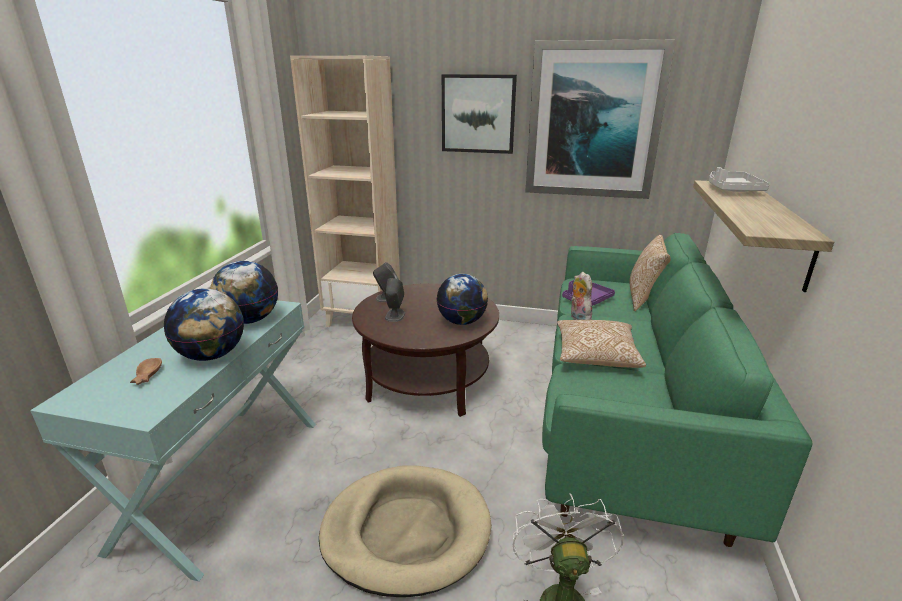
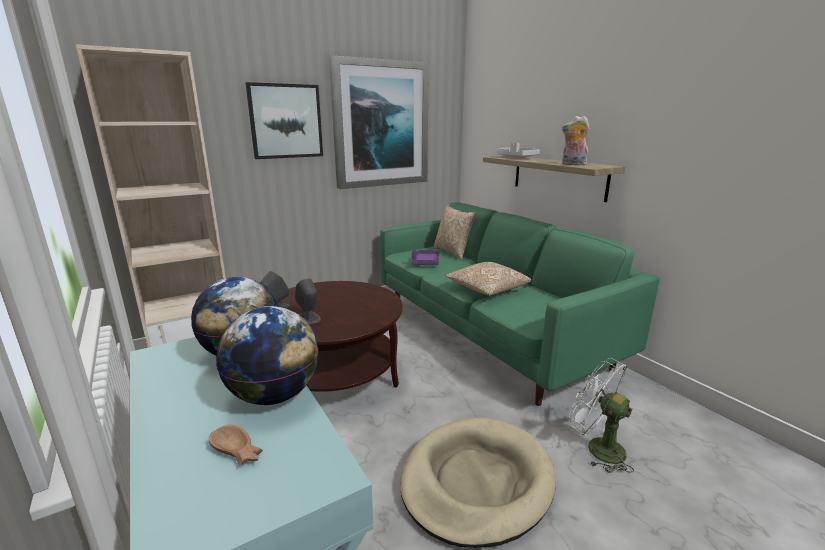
camera: 45 degrees left, 5 degrees down
(462, 322) = (372, 302): globe -> none
(578, 318) = (439, 274): plush toy -> plush toy (572, 164)

